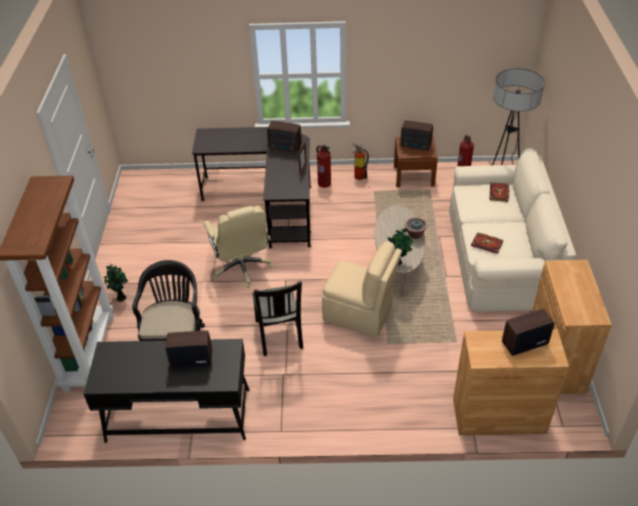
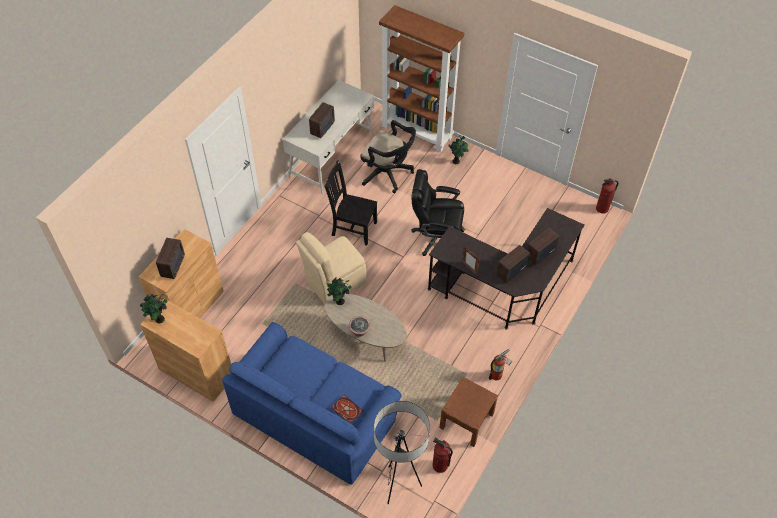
camera: 120 degrees right, 10 degrees up
(178, 415) = (332, 155): black desk -> white desk
(242, 267) = (436, 237): beige office chair -> black office chair
(324, 183) = (504, 341): fire extinguisher -> fire extinguisher (602, 208)
(416, 146) = (471, 403): radio -> radio (539, 254)
(487, 244) = (297, 356): book -> none
(500, 257) = (314, 414): beige sofa -> blue sofa
(589, 312) = (159, 320): none -> potted plant

